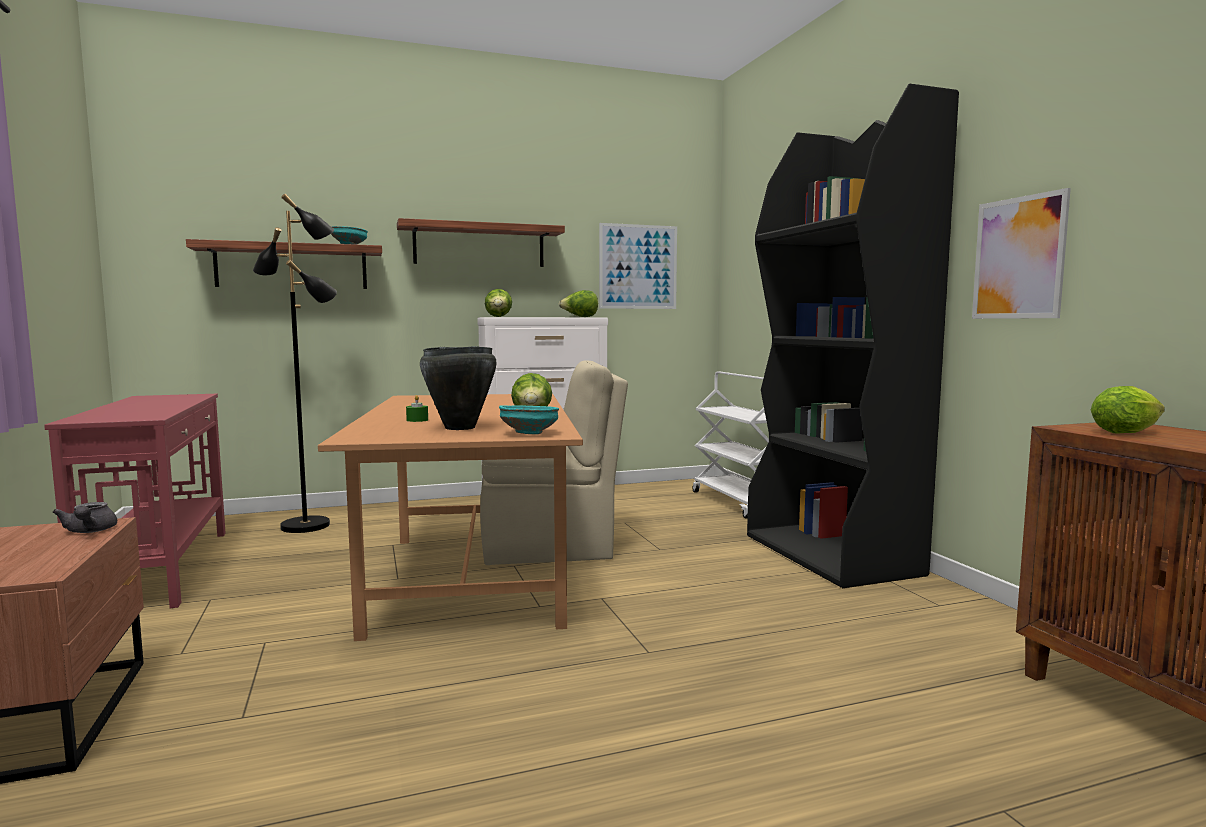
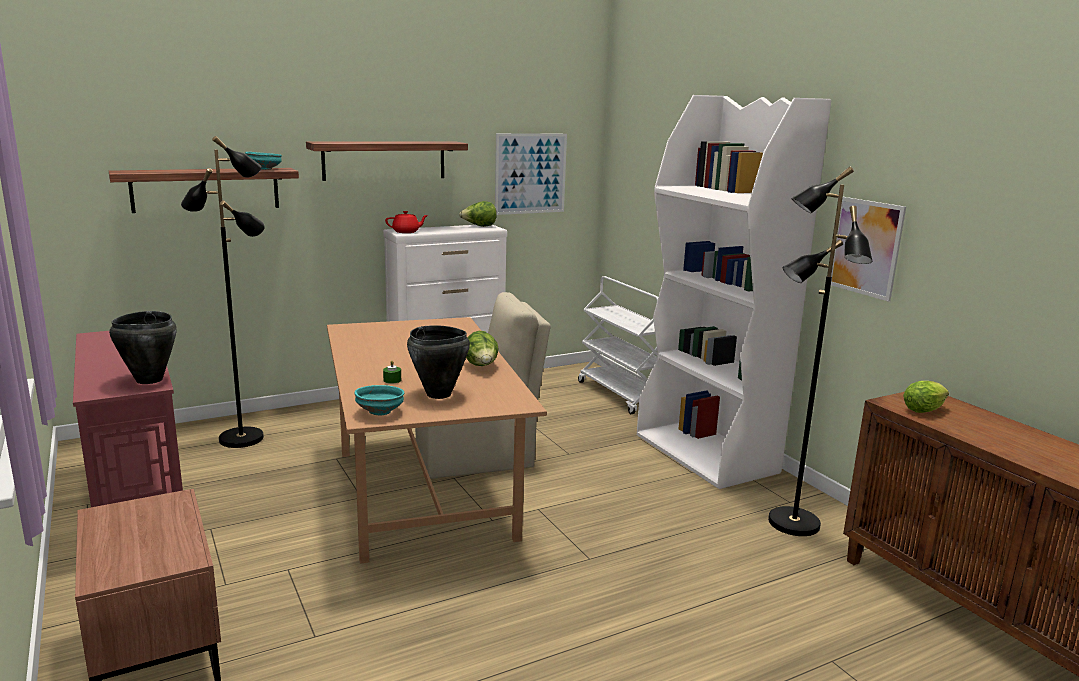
camera: 10 degrees left, 10 degrees up
(89, 531) = (175, 509): grey teapot -> none
(149, 415) = (148, 380): none -> black cooking pot
(498, 316) = (406, 232): lettuce -> red teapot
(530, 433) = (501, 403): turquoise bowl -> turquoise bowl (380, 412)
(832, 555) = (707, 454): black bookcase -> white bookcase
(942, 628) = (792, 523): none -> black floor lamp

